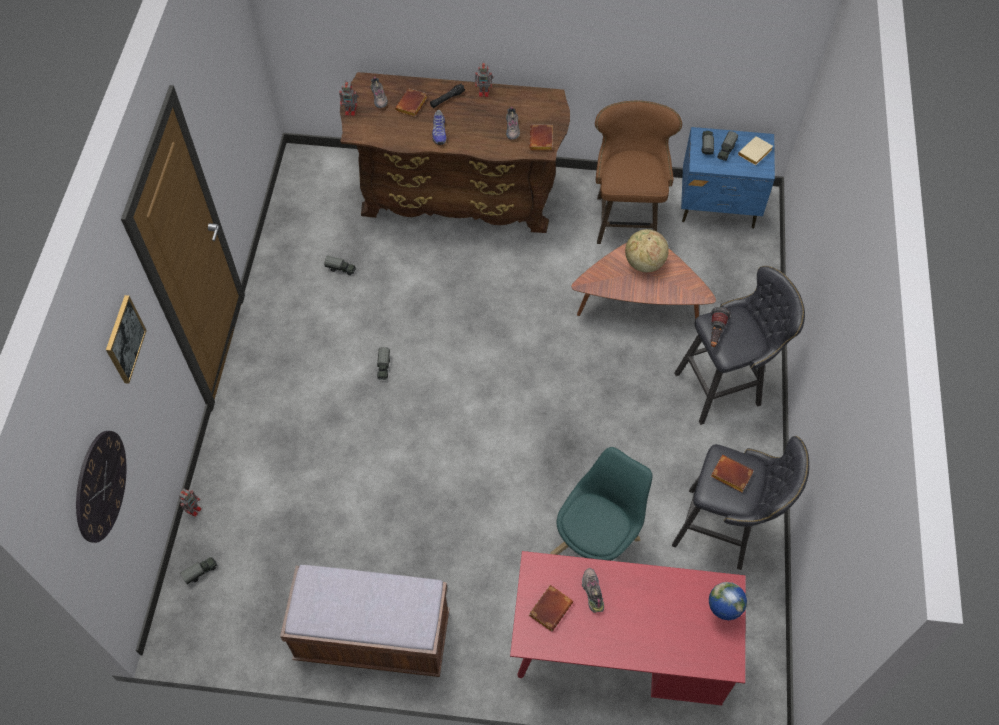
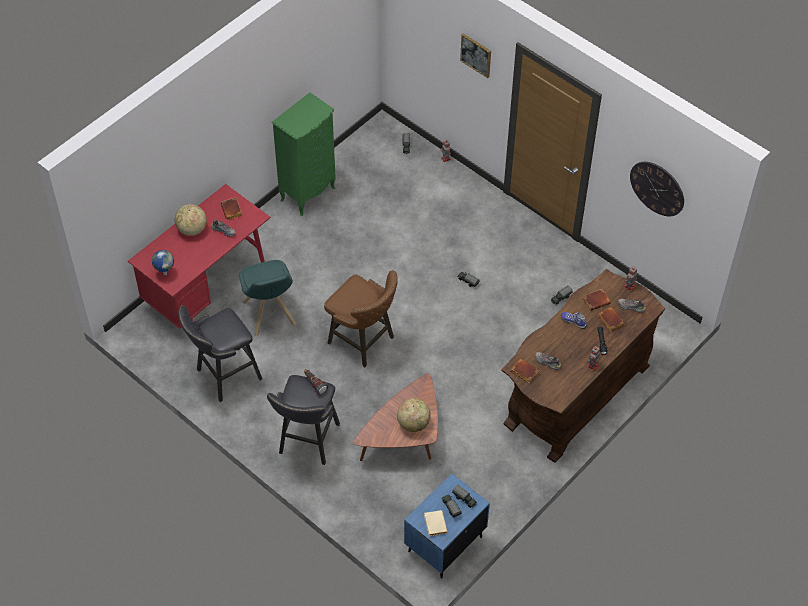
camera: 125 degrees right, 5 degrees down
(100, 486) = (418, 40): wall clock -> wall clock (657, 188)
(373, 637) = (309, 195): brown bench -> green dresser
(624, 636) = (192, 229): none -> globe
(626, 217) = (479, 479): brown stool -> brown stool (363, 342)
(730, 475) = (227, 329): brown book -> brown book (596, 300)

